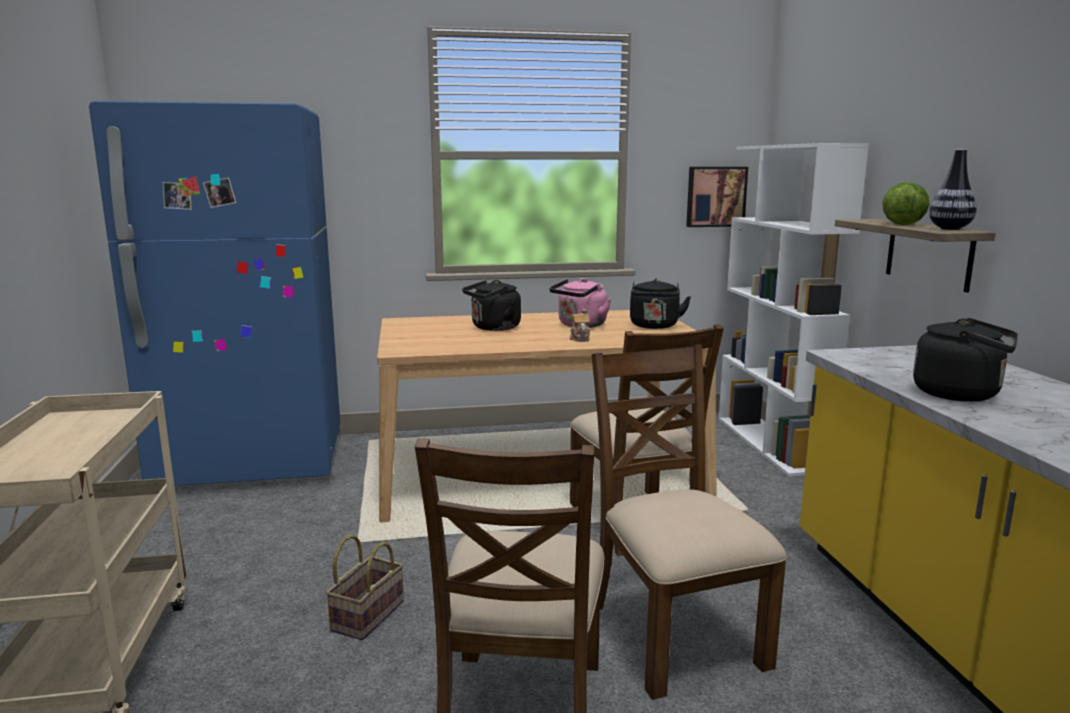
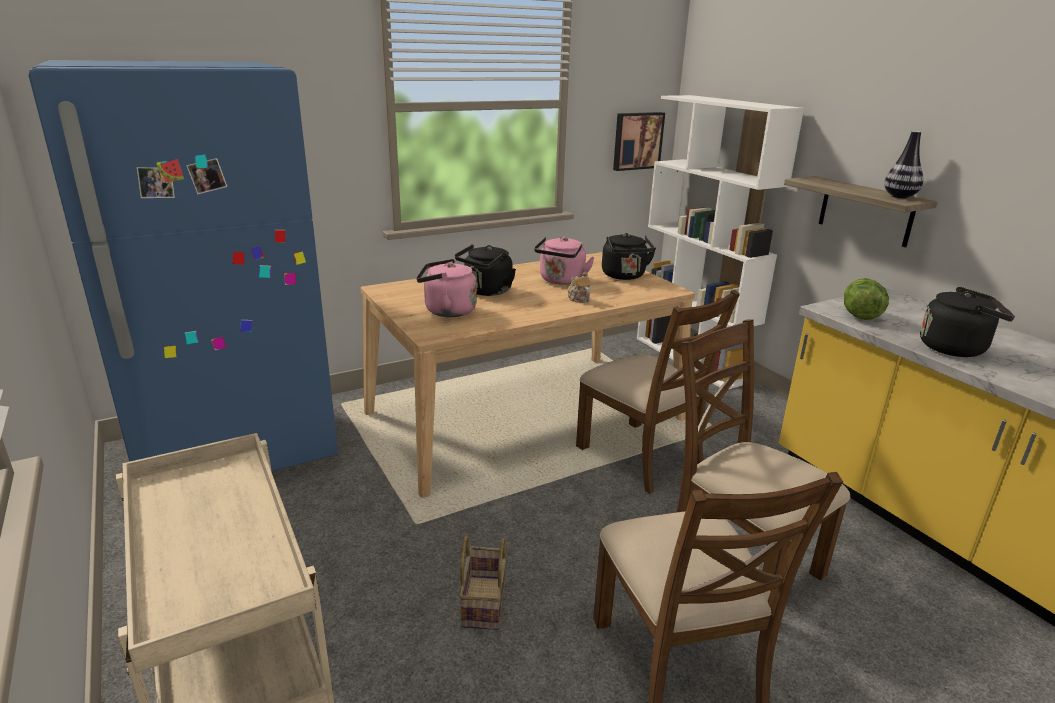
camera: 20 degrees left, 10 degrees up
(436, 338) = (446, 311): none -> pink kettle
(903, 224) = (853, 189): lettuce -> lettuce (860, 316)

